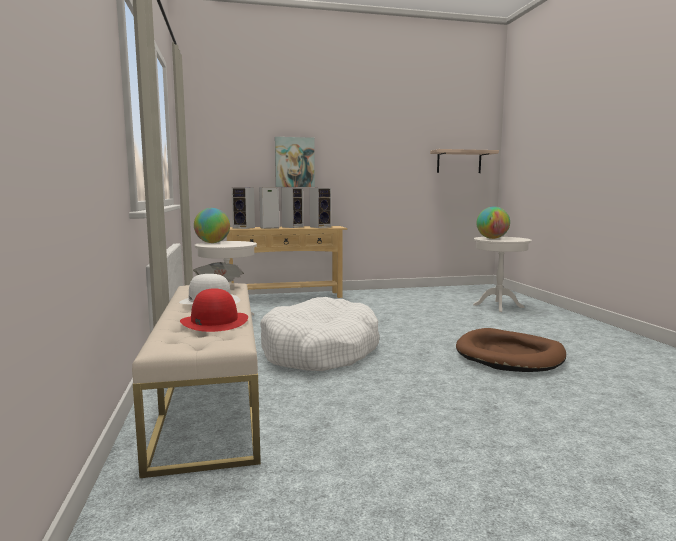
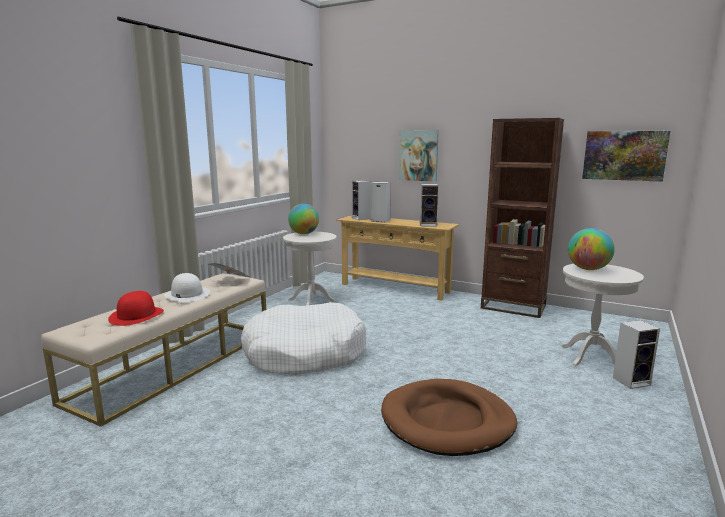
camera: 40 degrees right, 5 degrees up
(292, 227) = (405, 221): speaker -> speaker (631, 381)
(398, 292) = (513, 307): none -> brown bookcase
(459, 162) = (624, 155): shelf -> picture

